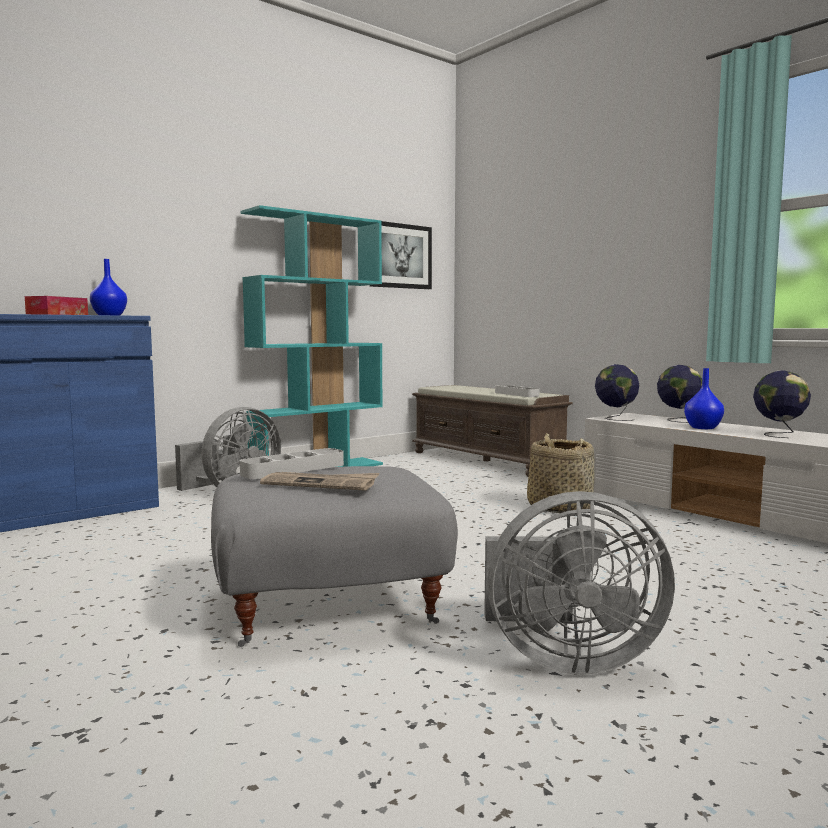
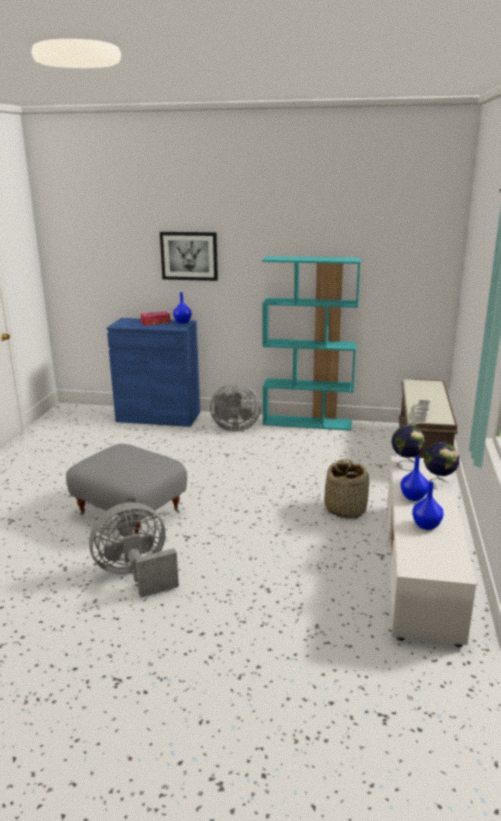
camera: 50 degrees right, 15 degrees up
(293, 469) = (127, 451): grey tray -> none
(321, 484) = (109, 465): newspaper -> none
(400, 256) = (400, 278): picture -> picture (189, 256)
(565, 658) = (136, 575): grey fan -> grey fan turned 105 degrees clockwise
(779, 434) = (426, 525): globe -> blue vase

